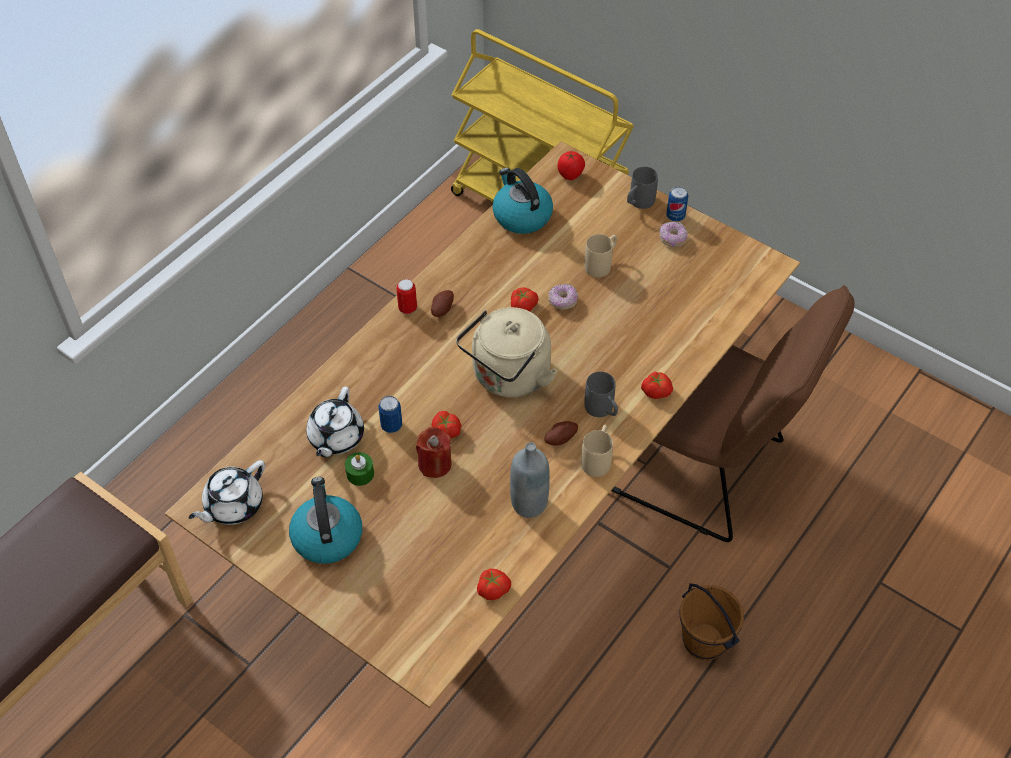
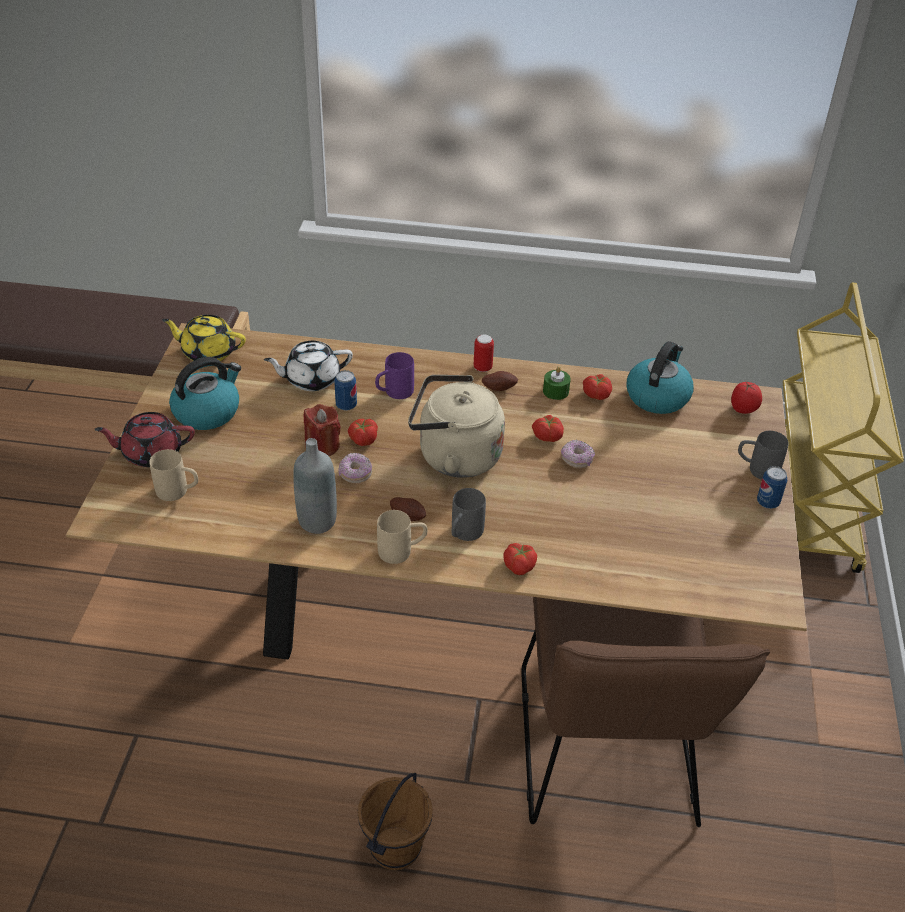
camera: 60 degrees right, 10 degrees down
(233, 505) = (208, 352): white teapot -> yellow teapot
(357, 602) = (151, 453): none -> red teapot
(360, 474) = (283, 406): green candle -> green candle (555, 391)
(398, 384) = (394, 393): none -> purple mug
(492, 589) = (208, 530): tomato -> tomato (597, 394)
(601, 264) = (649, 470): beige mug -> beige mug (178, 492)
(672, 239) = (734, 511): donut -> donut (355, 474)

